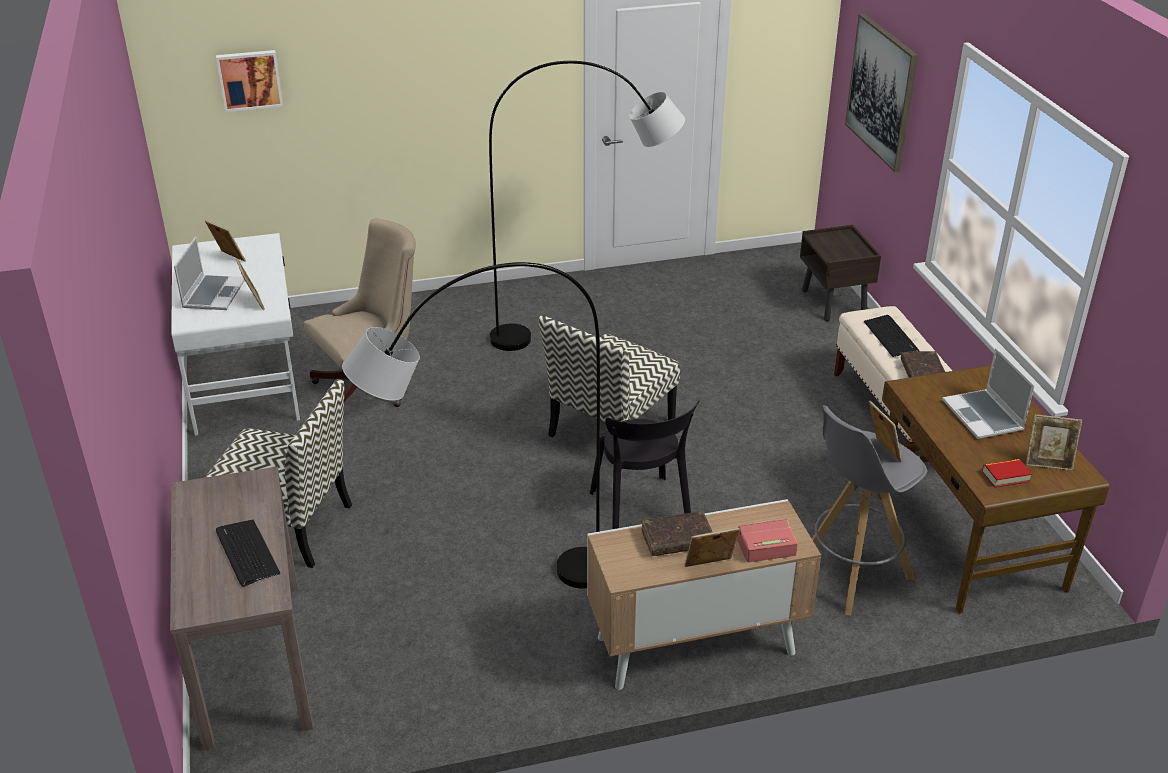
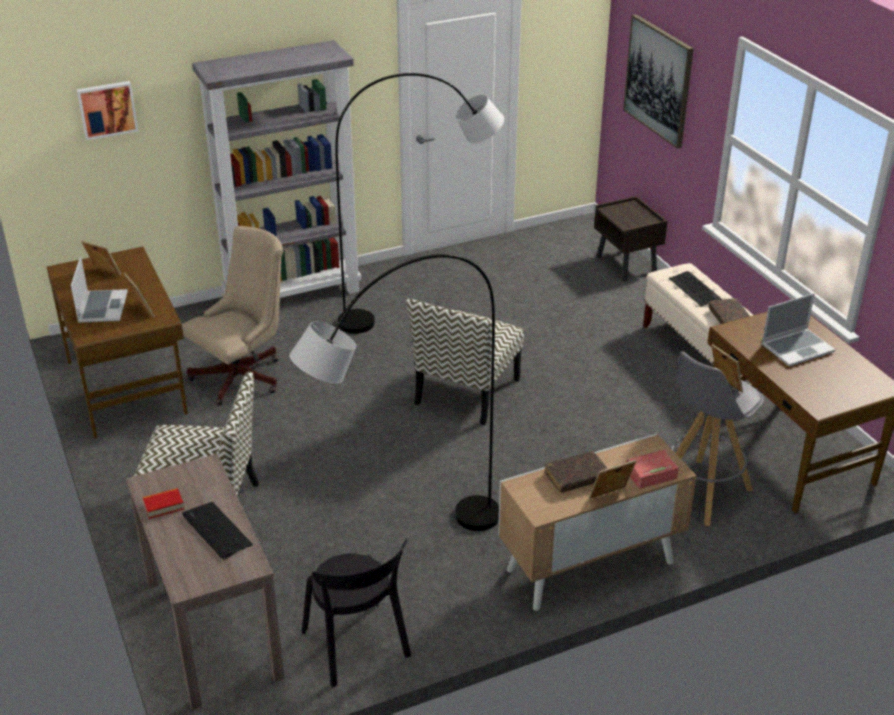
camera: 10 degrees left, 0 degrees up
(246, 383) = (127, 386): white desk -> brown desk
(452, 302) = (293, 294): none -> grey bookcase
(641, 511) = (513, 460): black chair -> black chair (357, 647)
(984, 416) = (797, 348): laptop -> laptop turned 90 degrees counterclockwise
(1005, 476) = (827, 395): book -> book (163, 506)
(1048, 463) = (857, 380): picture frame -> none

